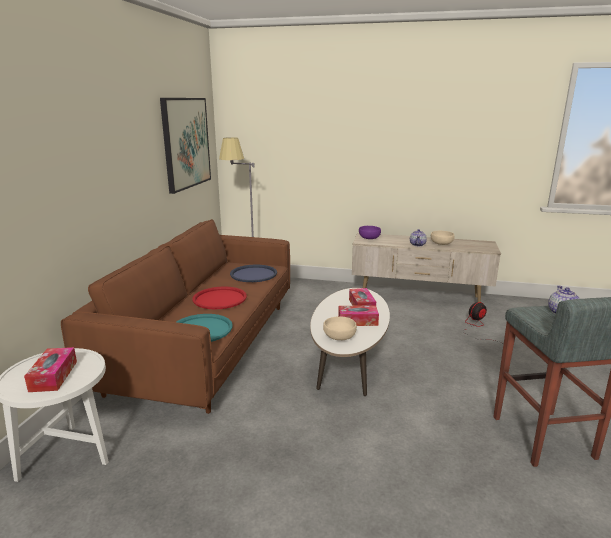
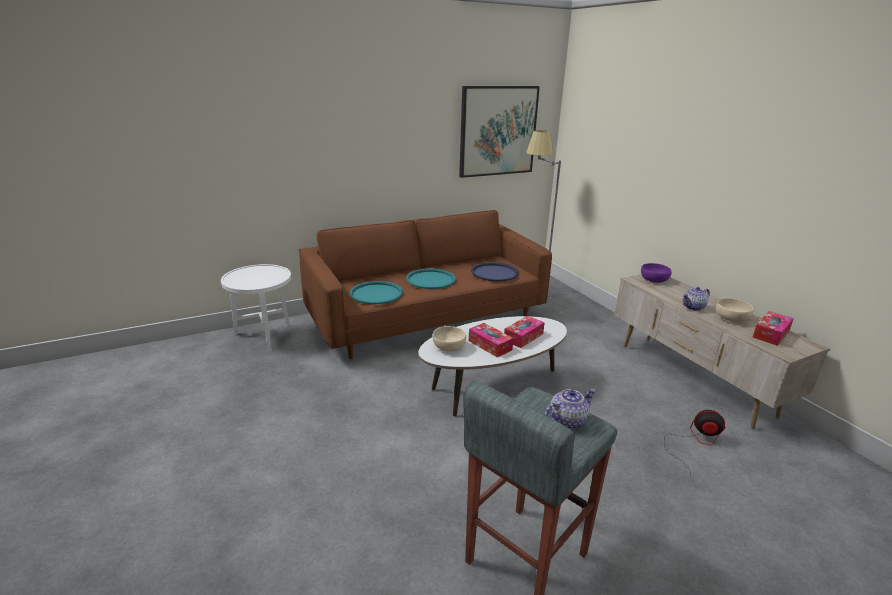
camera: 50 degrees right, 5 degrees up
(53, 376) = (254, 278): tissue box -> tissue box (771, 334)
(220, 299) = (430, 279): red tray -> turquoise tray

